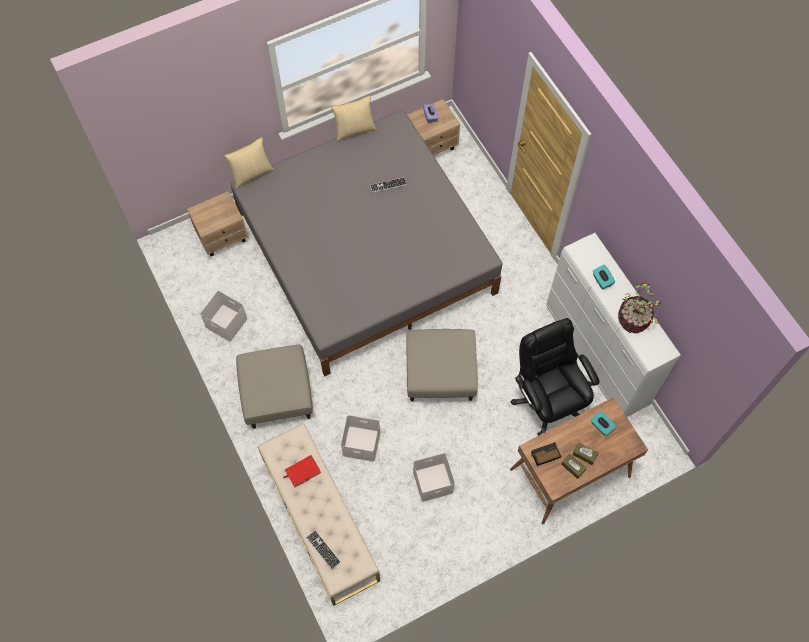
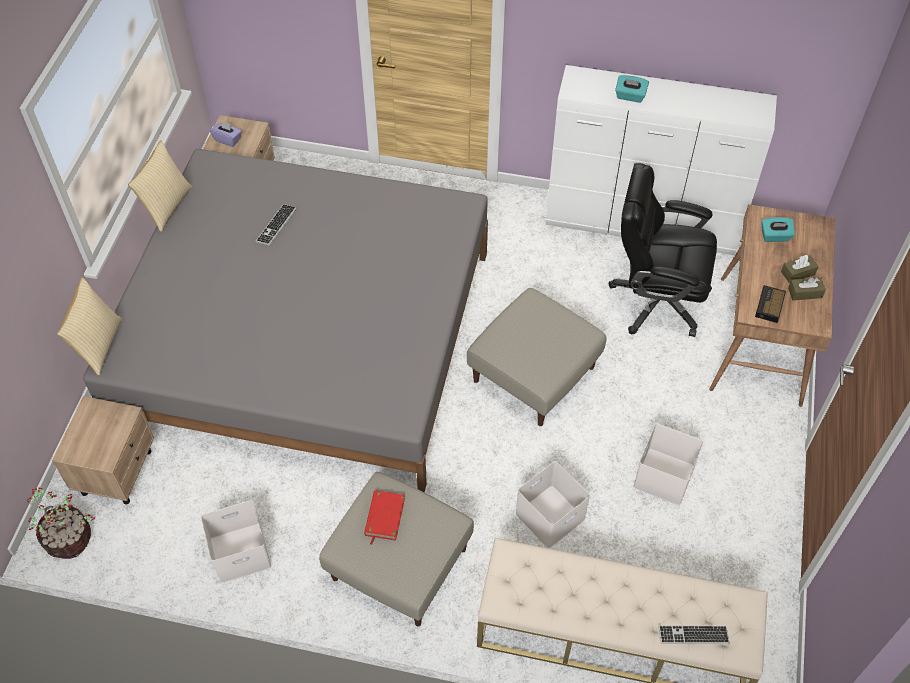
camera: 50 degrees left, 10 degrees down
(302, 471) = (563, 584): red book -> red book (384, 517)
(634, 320) = (702, 102): potted plant -> potted plant (70, 538)

